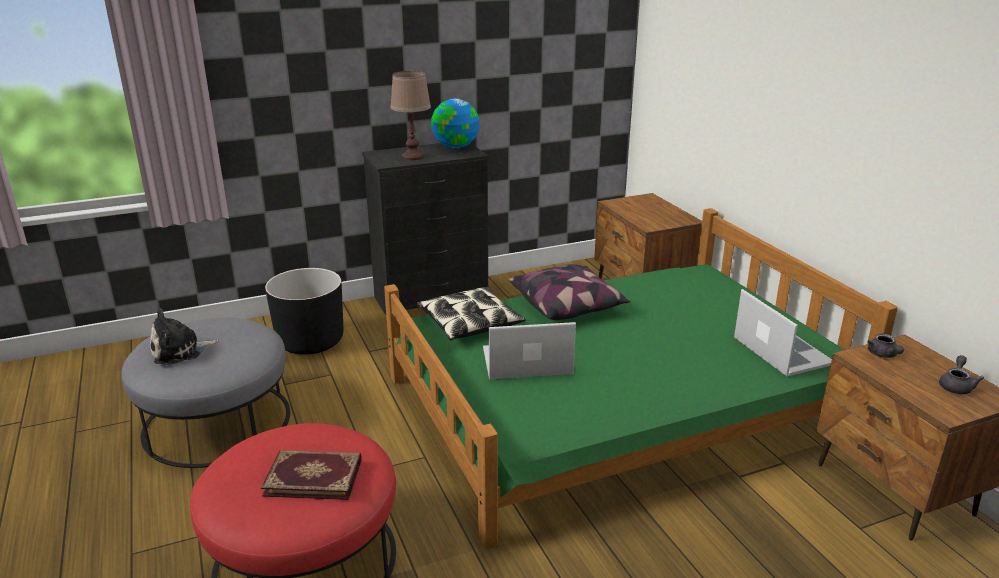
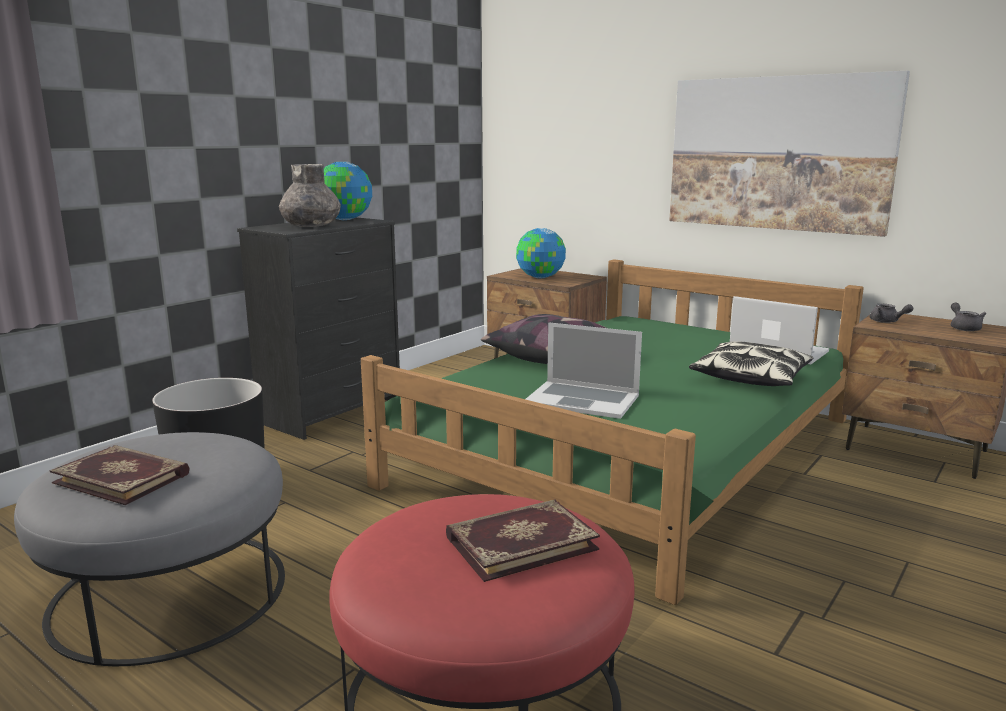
camera: 30 degrees left, 10 degrees down
(180, 351) = (123, 477): plush toy -> book
(413, 157) = (311, 226): brown table lamp -> grey vase
(470, 323) = (474, 385): pillow -> pillow (751, 377)
(527, 361) = (582, 399): laptop -> laptop turned 120 degrees counterclockwise
(640, 212) = (540, 277): none -> globe
(848, 145) = (778, 153): none -> picture

